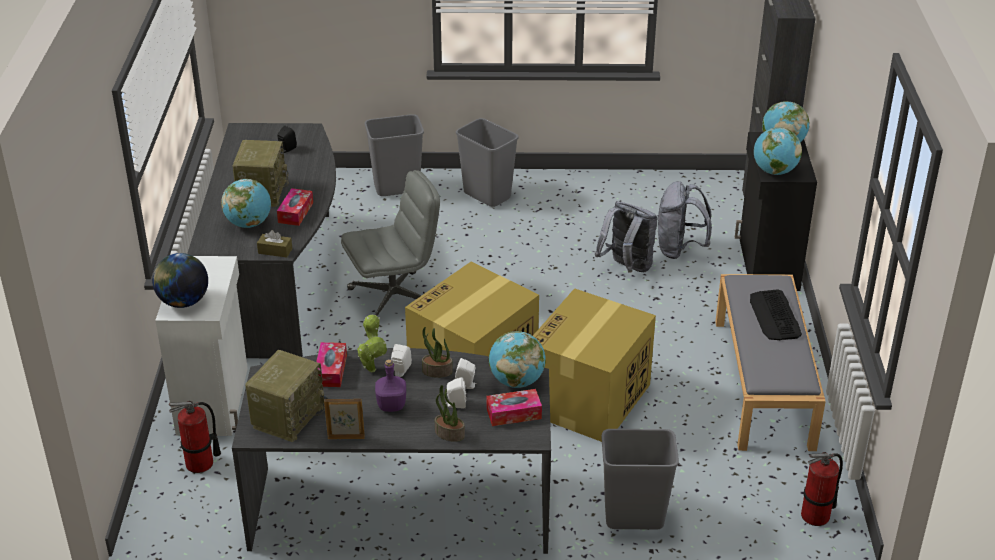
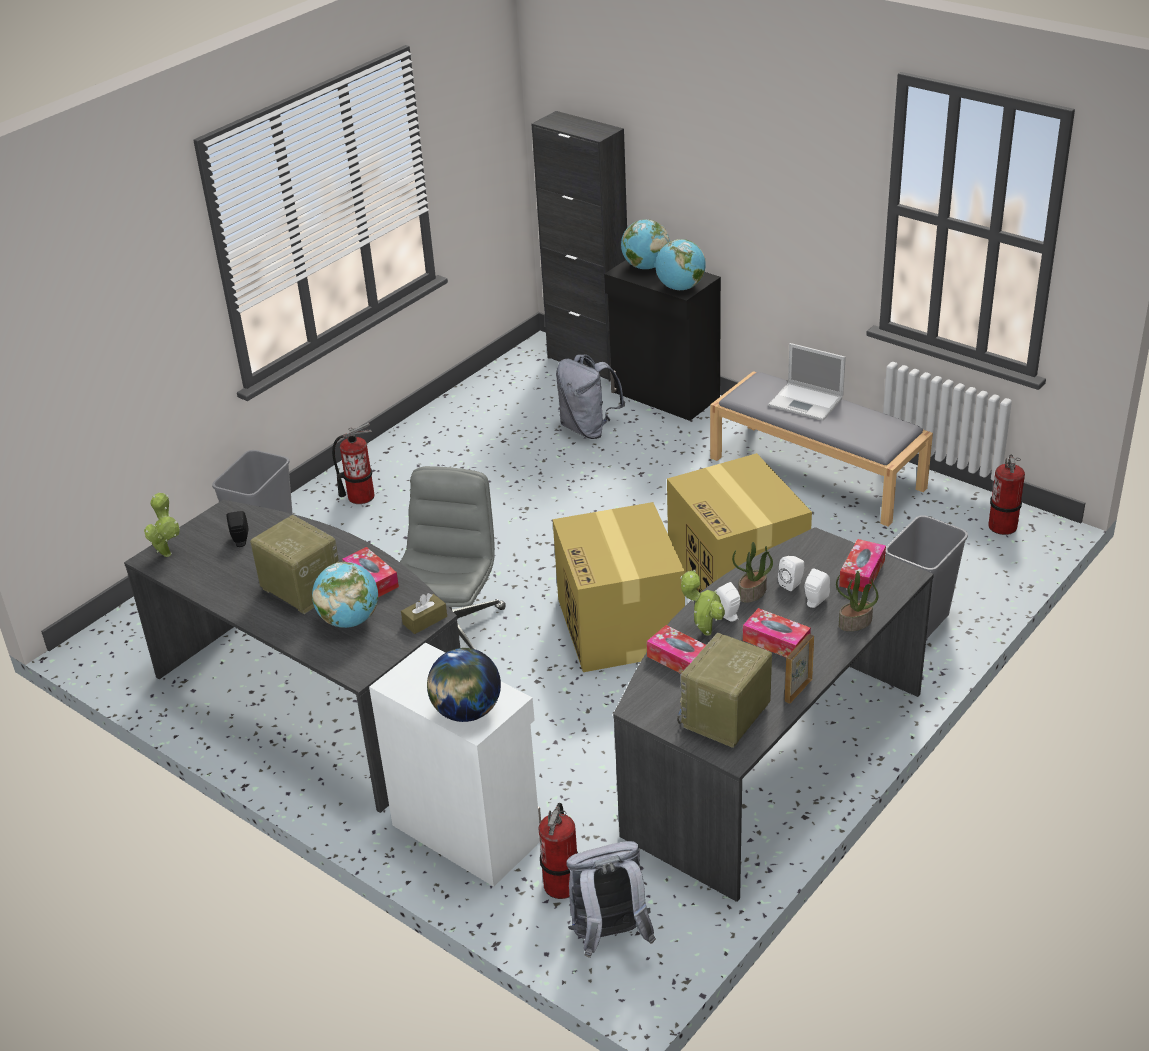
camera: 50 degrees left, 0 degrees up
(251, 131) = (167, 552): none -> potted plant
(288, 416) = (726, 717): radio -> radio turned 120 degrees counterclockwise
(391, 405) = (776, 641): purple bottle -> tissue box
(488, 195) = (360, 496): grey trash can -> fire extinguisher
(516, 381) = (815, 552): globe -> none
(626, 268) = (578, 469): grey backpack -> grey backpack (609, 936)
(774, 316) = (807, 402): keyboard -> laptop

